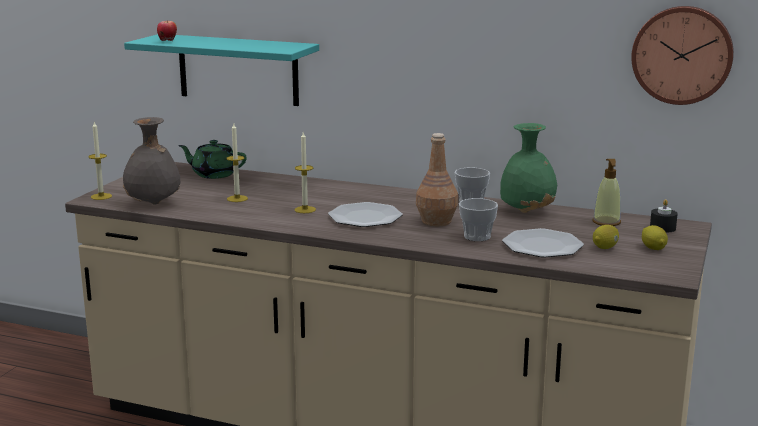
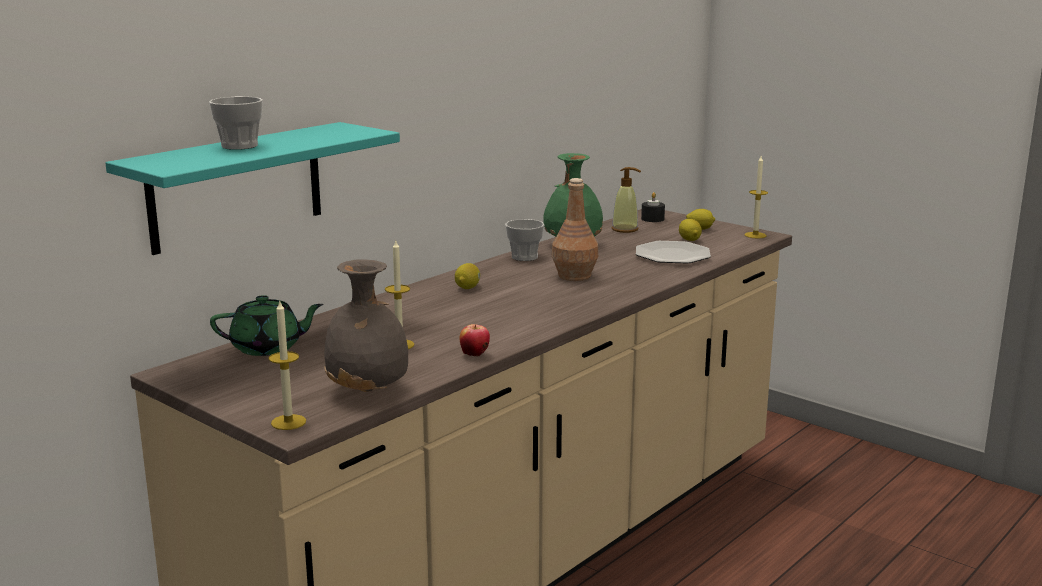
camera: 70 degrees left, 0 degrees up
(168, 41) = (206, 160): apple -> apple (475, 355)
(214, 174) = (268, 347): green teapot -> green teapot turned 135 degrees counterclockwise
(305, 209) = (481, 319): candle -> candle (755, 235)
(365, 217) = (535, 298): plate -> none
(373, 197) = (468, 287): none -> lemon
(477, 236) = (632, 269): cup -> cup (239, 146)
(682, 54) = (621, 62): wall clock -> none

